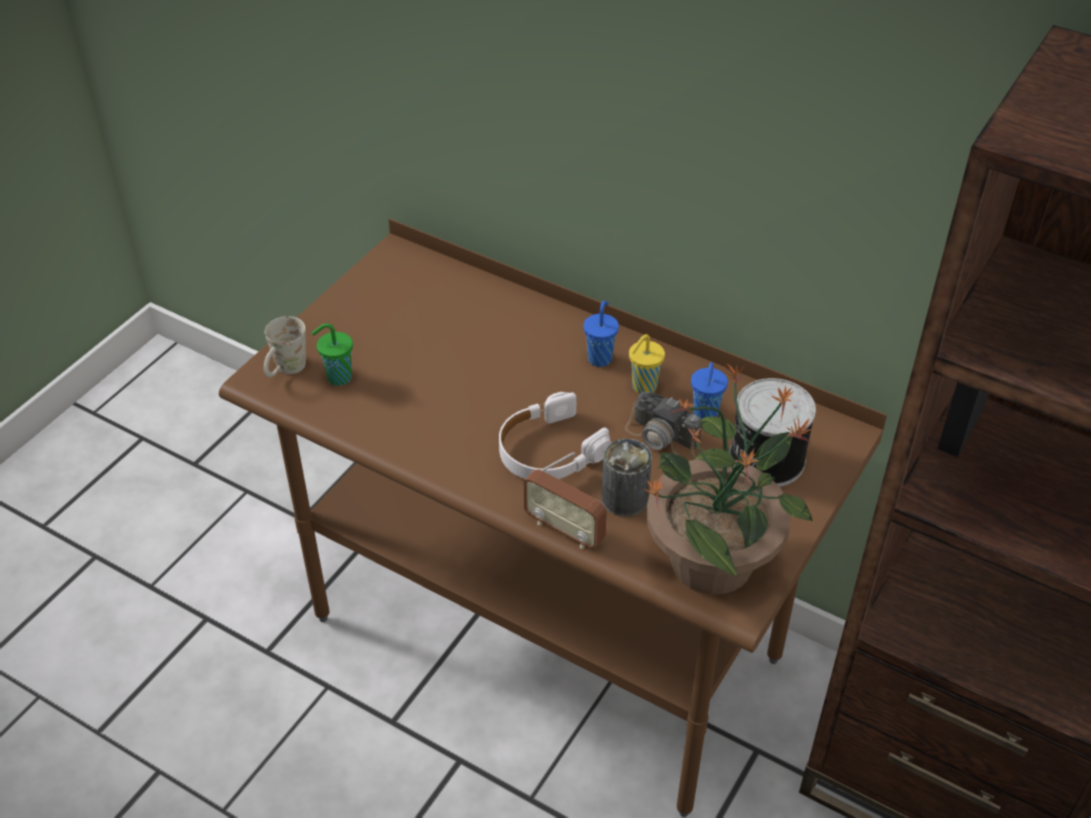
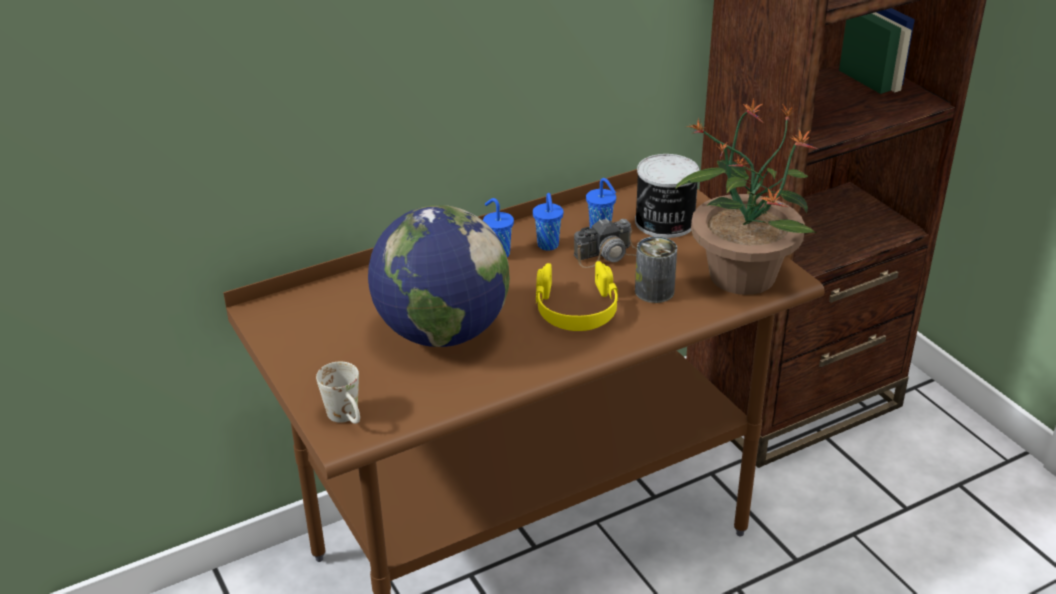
camera: 60 degrees left, 10 degrees down
(337, 377) = (387, 390): green cup -> none
(444, 375) = (442, 332): none -> globe
(549, 451) = (576, 308): white headphones -> yellow headphones
(564, 530) = (664, 327): radio -> none
(643, 387) = (548, 246): yellow cup -> blue cup

